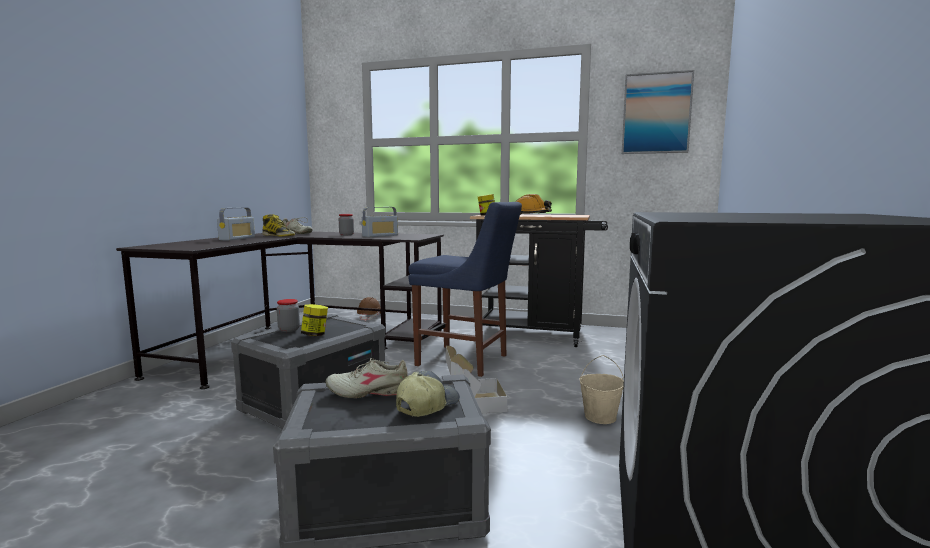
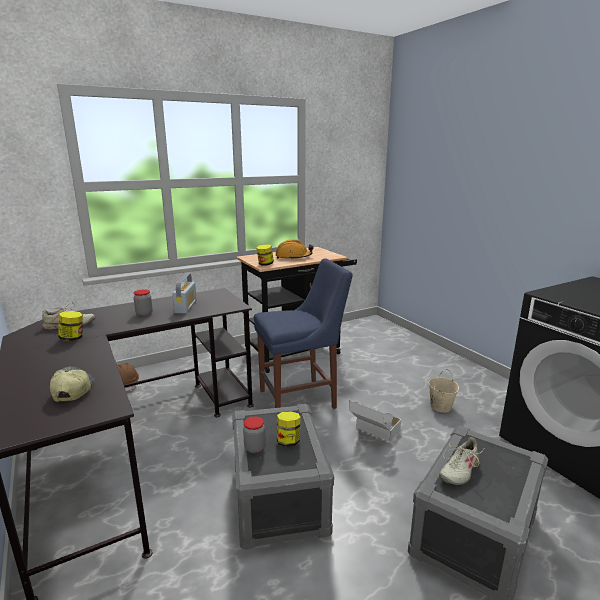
camera: 45 degrees left, 10 degrees up
(237, 238) = (50, 363): radio -> none
(279, 236) = (73, 338): boot -> jar
(427, 405) = (501, 460): cap -> cap (73, 390)
(656, 113) = (349, 162): picture -> none

